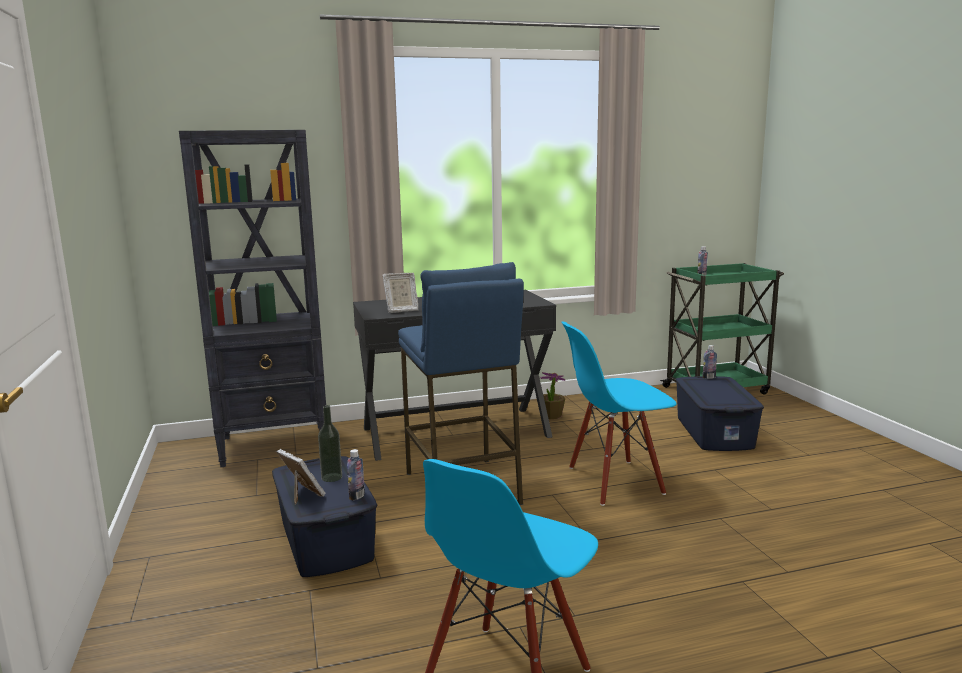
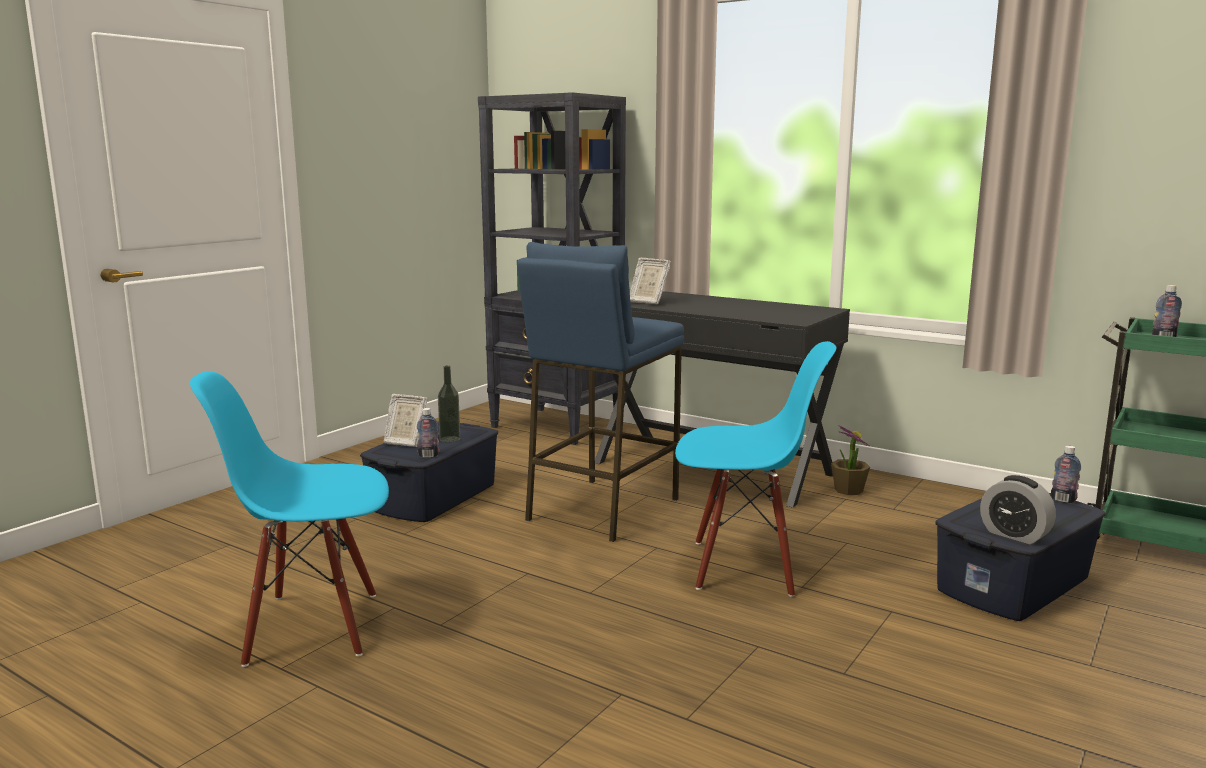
camera: 50 degrees right, 0 degrees up
(303, 496) = (405, 442): picture frame -> picture frame turned 105 degrees clockwise
(615, 481) = (744, 566): blue chair -> blue chair turned 150 degrees clockwise
(739, 401) = (1014, 535): none -> alarm clock

